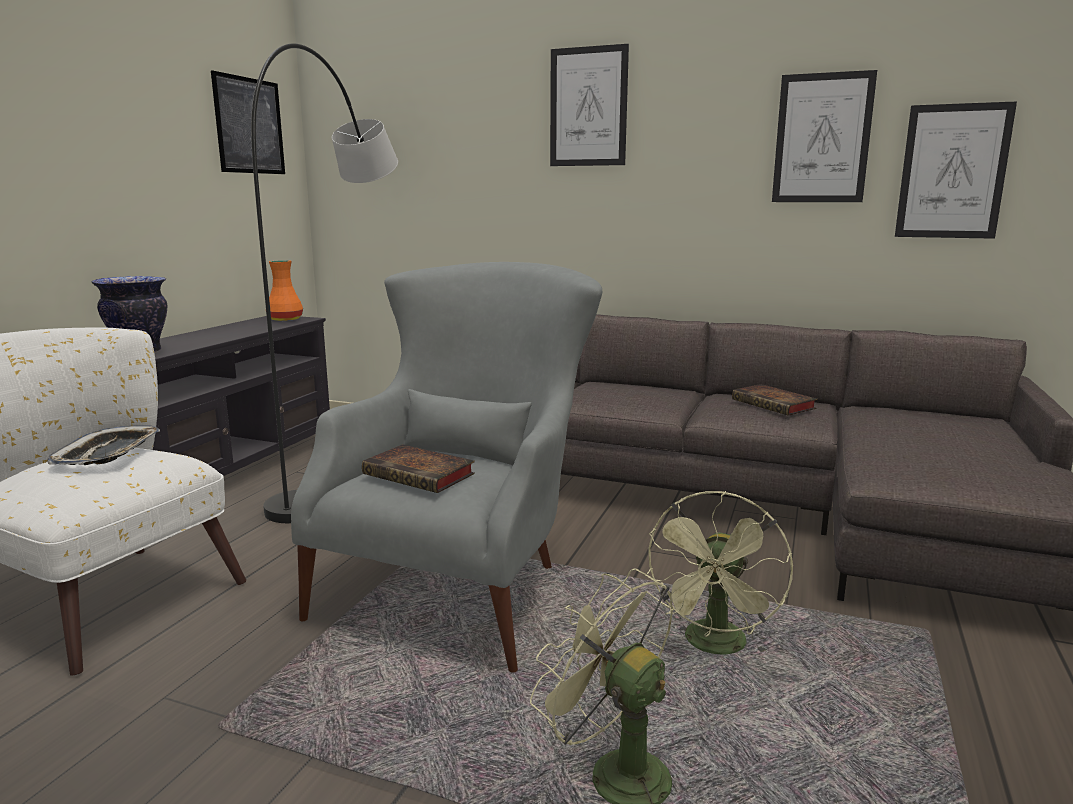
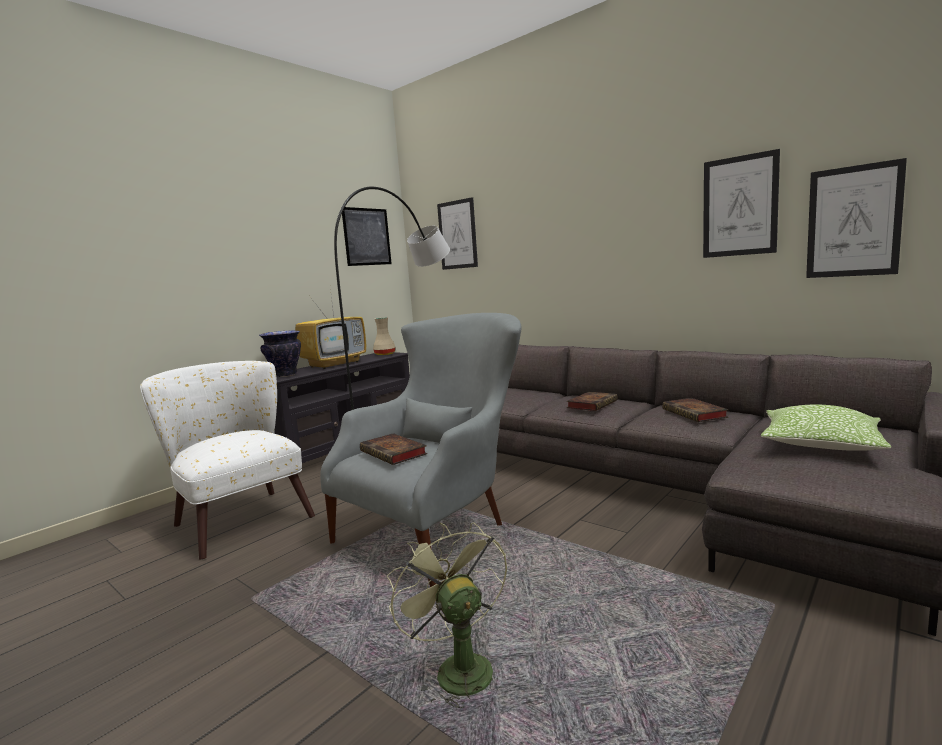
camera: 20 degrees right, 5 degrees down
(109, 453) = (241, 433): tray -> none
(214, 334) = (335, 364): none -> television
(285, 319) = (385, 354): orange vase -> beige vase
(588, 107) = (569, 202): picture -> picture (457, 234)
(635, 394) = (592, 404): none -> book
(715, 647) = (585, 594): green fan -> none
(940, 439) = (820, 445): none -> pillow

